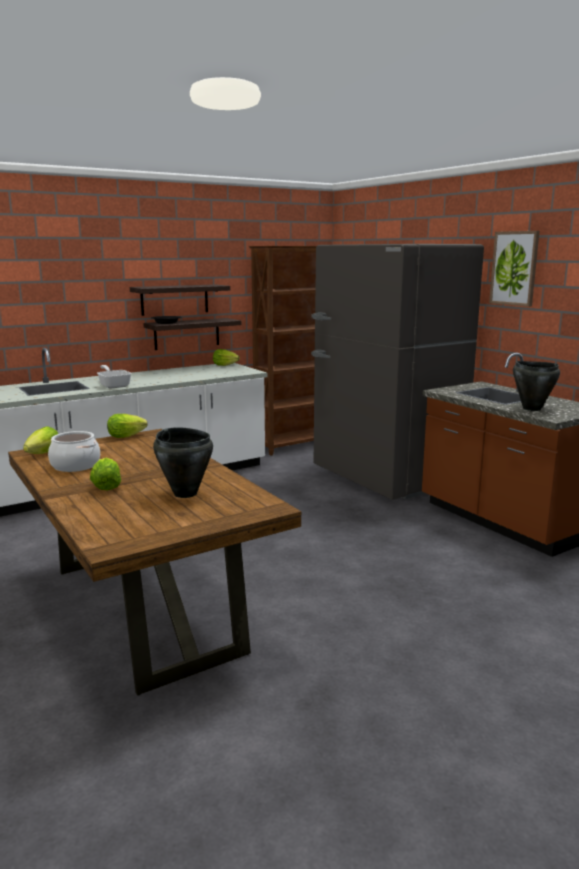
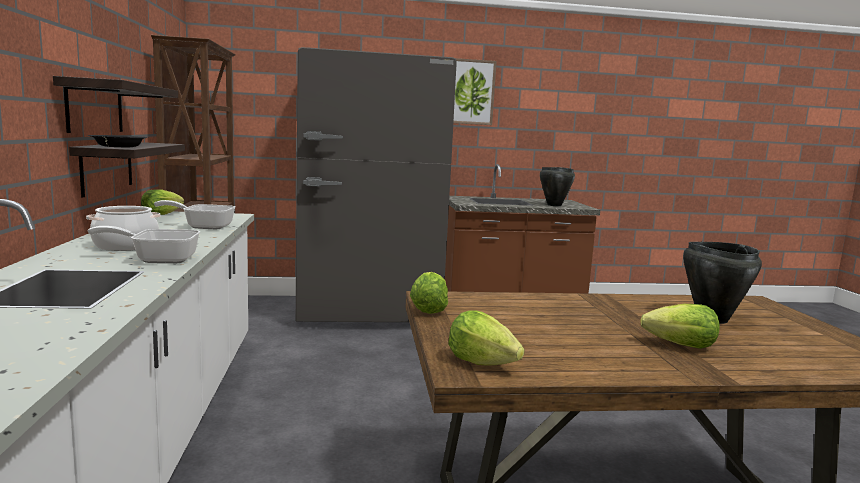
camera: 65 degrees left, 5 degrees down
(75, 465) = (569, 350): cooking pot -> cooking pot (125, 246)
(204, 375) = (203, 226): none -> frying pan

